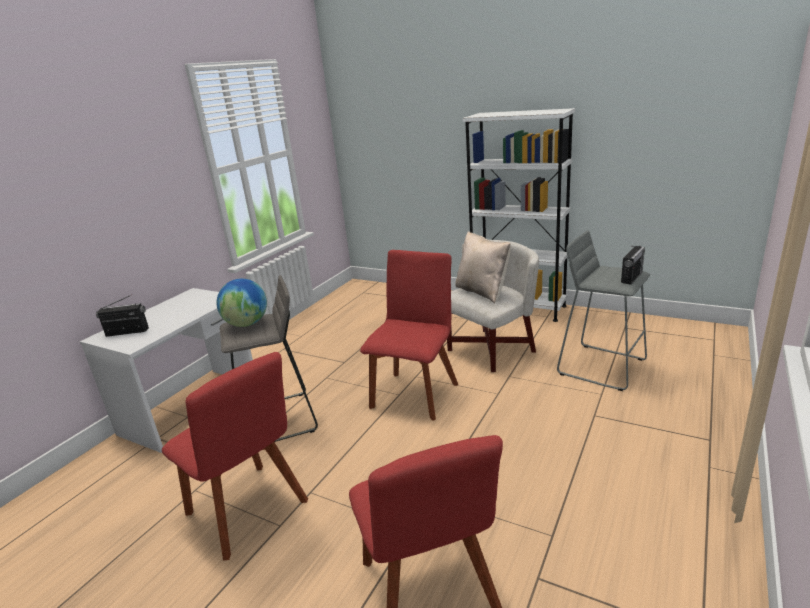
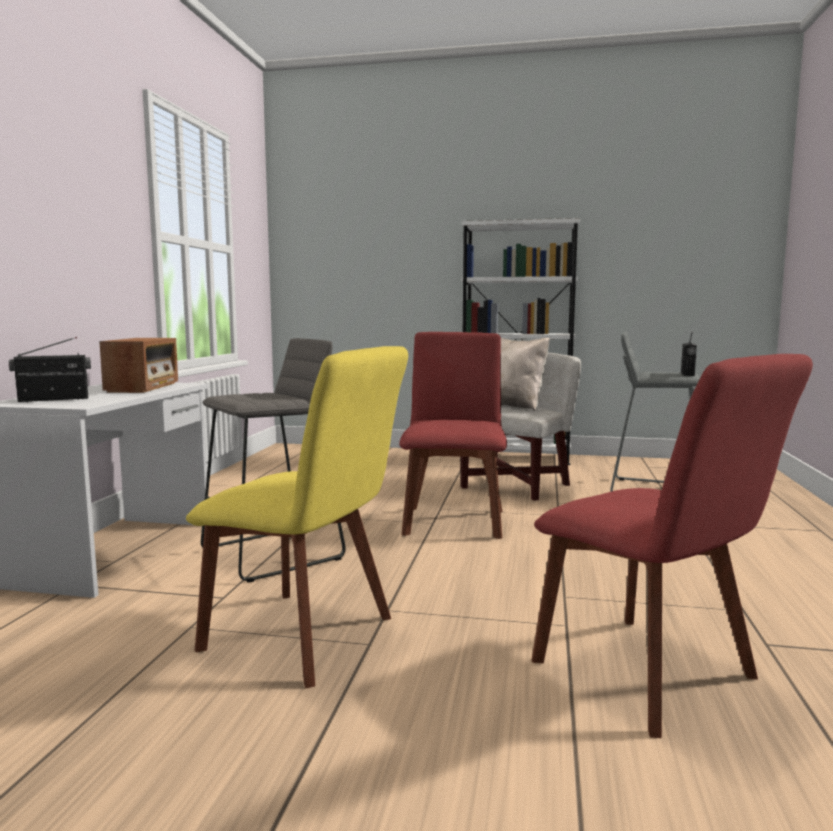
camera: 20 degrees left, 15 degrees down
(195, 305) = (143, 387): none -> radio
(247, 324) = (251, 395): globe -> none
(249, 511) = (306, 636): red chair -> yellow chair

